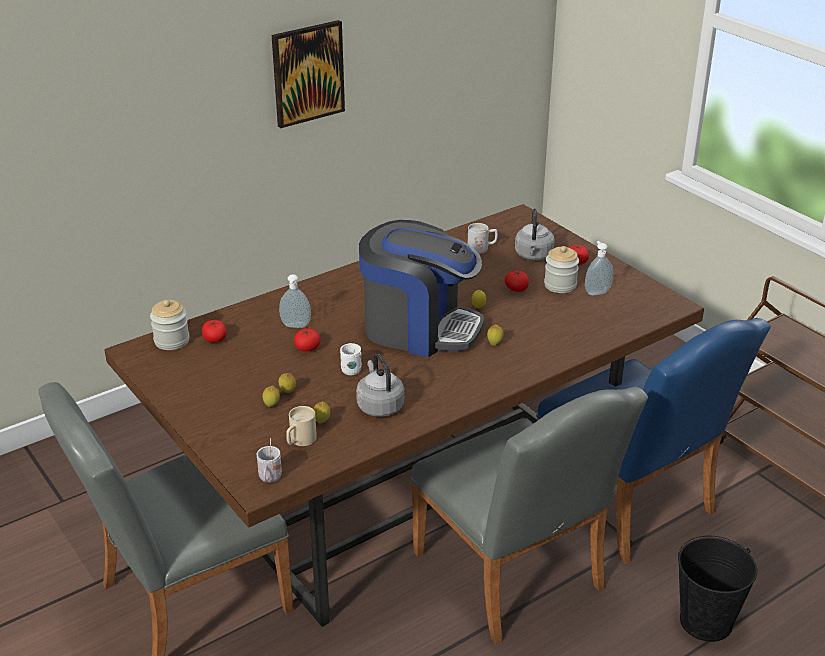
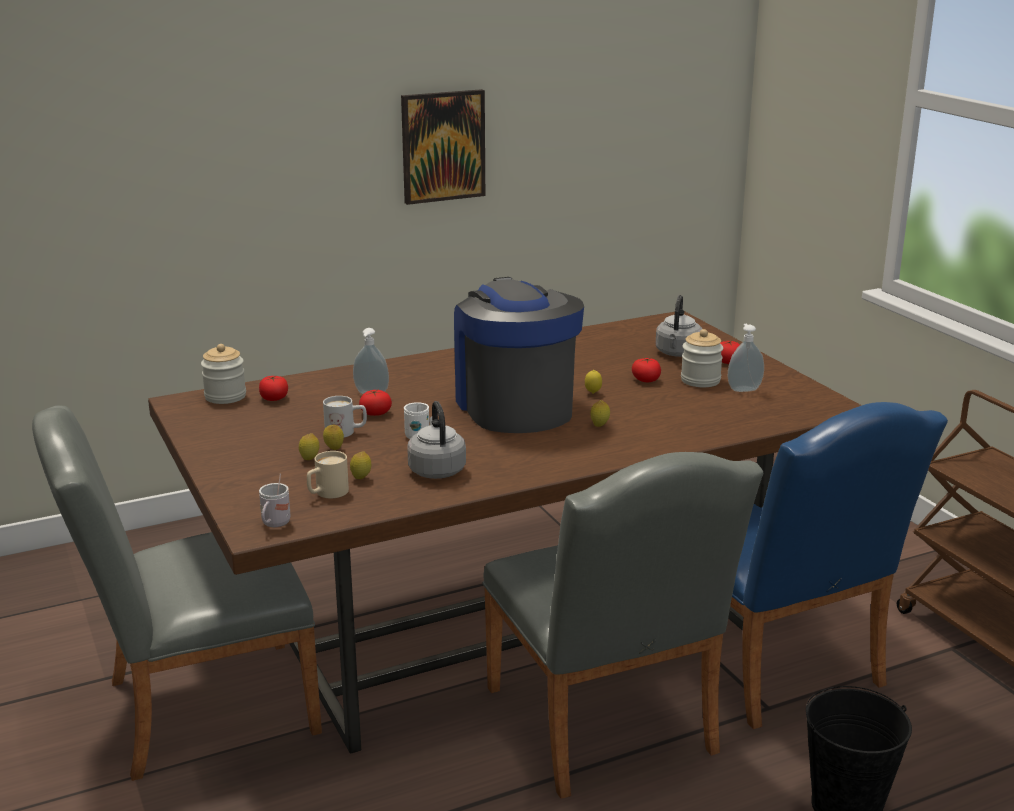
camera: 10 degrees right, 10 degrees down
(419, 328) = (514, 406): coffee machine -> coffee machine turned 135 degrees counterclockwise
(482, 248) = (618, 343): white mug -> white mug (346, 432)

